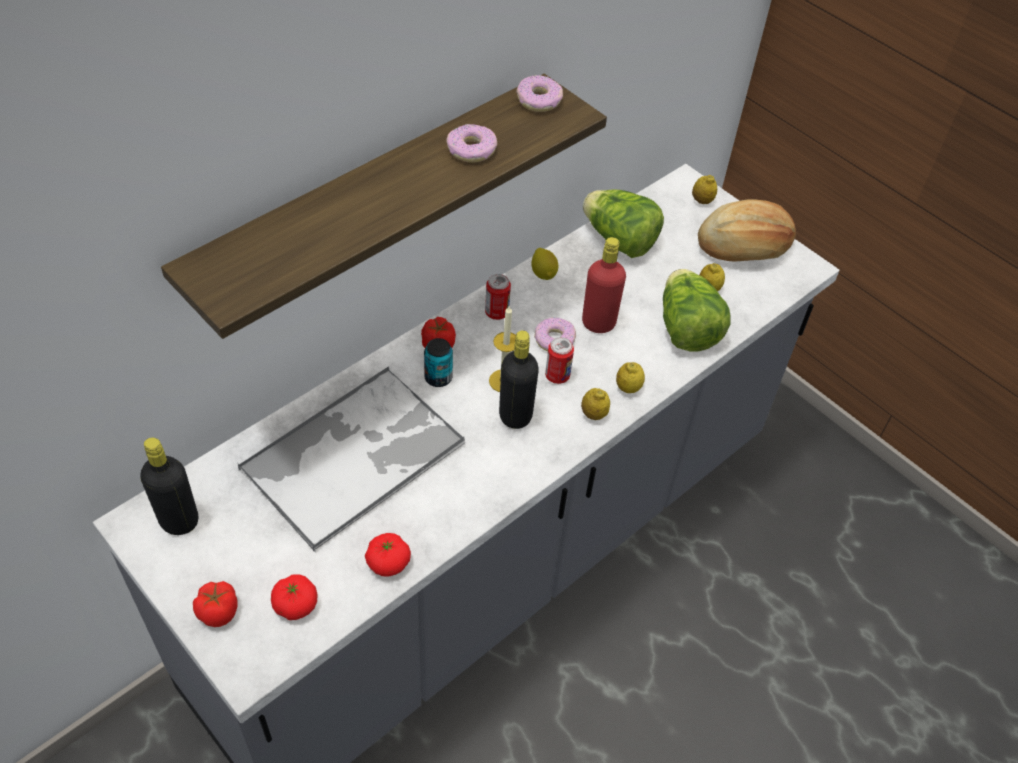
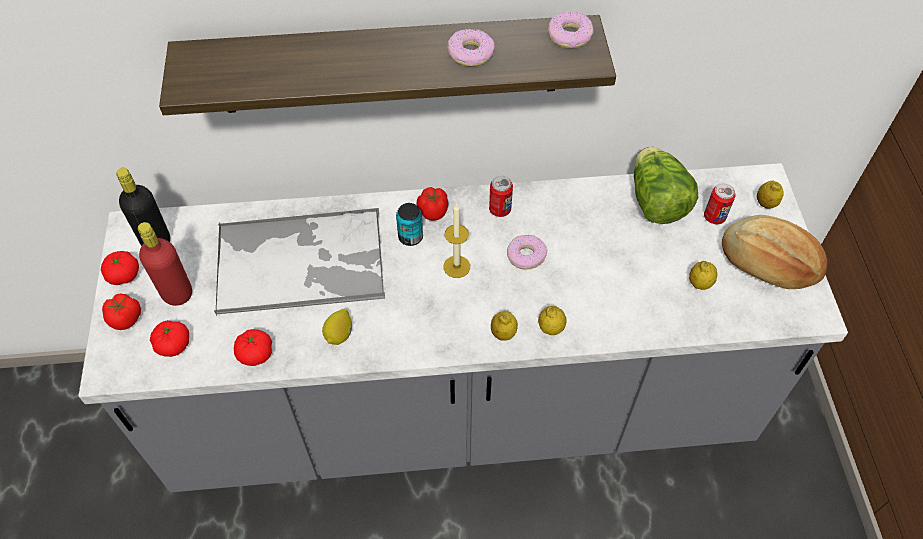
camera: 40 degrees right, 5 degrees up
(174, 572) = (124, 275): none -> tomato
(515, 415) = (441, 299): black bottle -> none
(543, 273) = (566, 197): lemon -> lemon (339, 334)
(557, 376) = (502, 286): can -> can (714, 217)
(598, 323) = (574, 261): red bottle -> red bottle (177, 293)
(686, 329) = (646, 307): lettuce -> none

